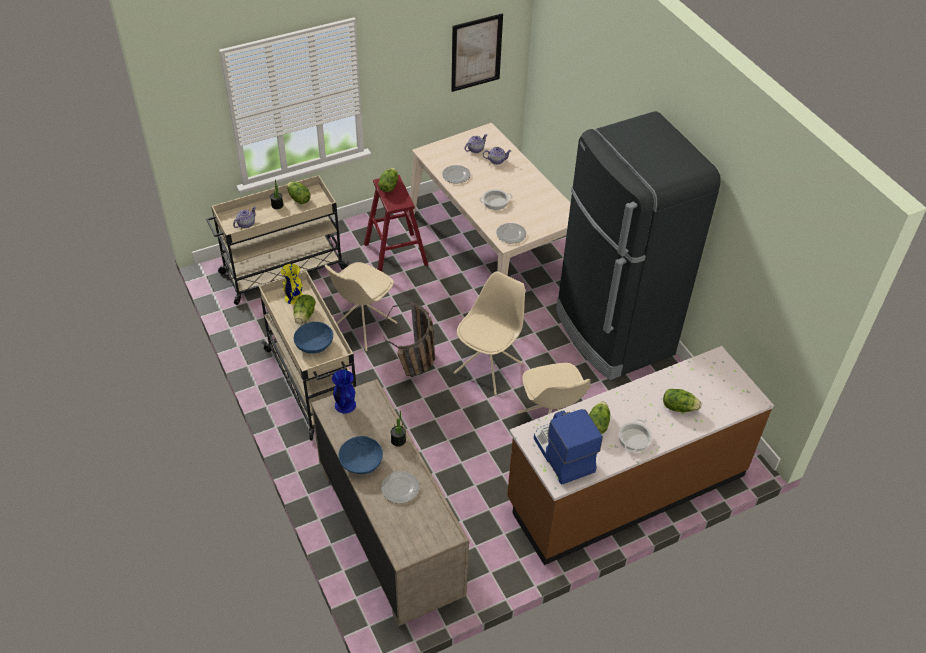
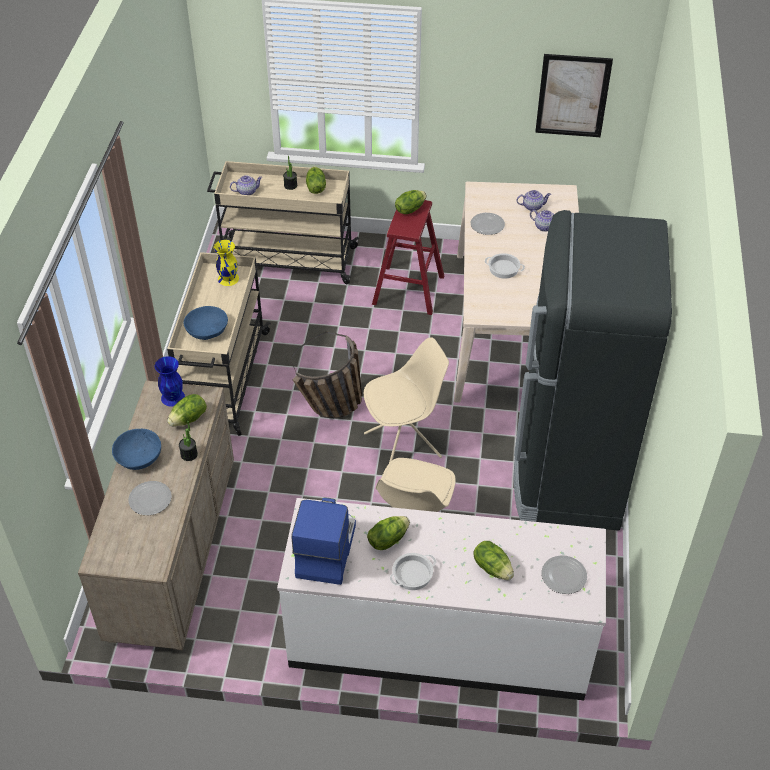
camera: 35 degrees right, 0 degrees up
(305, 315) = (223, 300): lettuce -> lettuce (189, 419)
(362, 327) = (315, 346): beige chair -> none
(510, 234) = (489, 308): plate -> plate (563, 575)
(626, 488) = (439, 639): brown counter -> white counter

